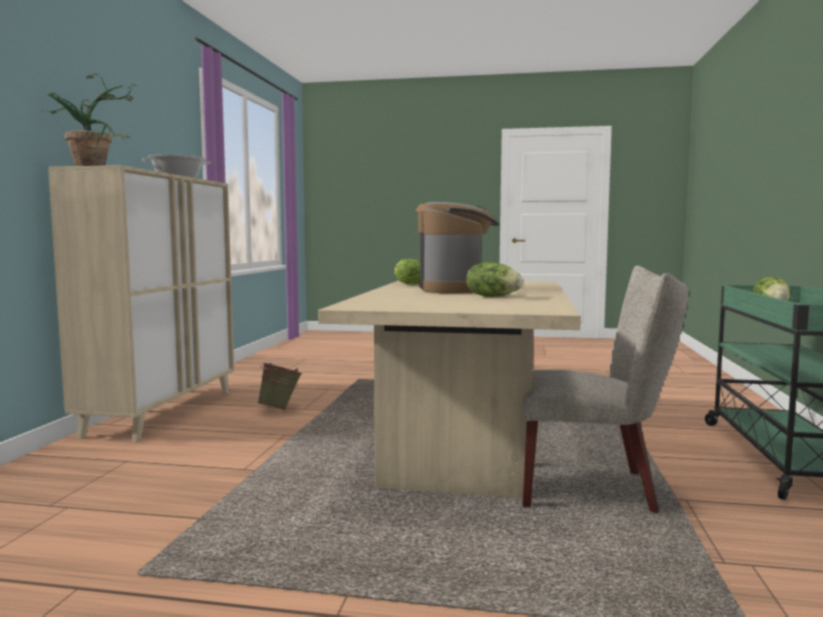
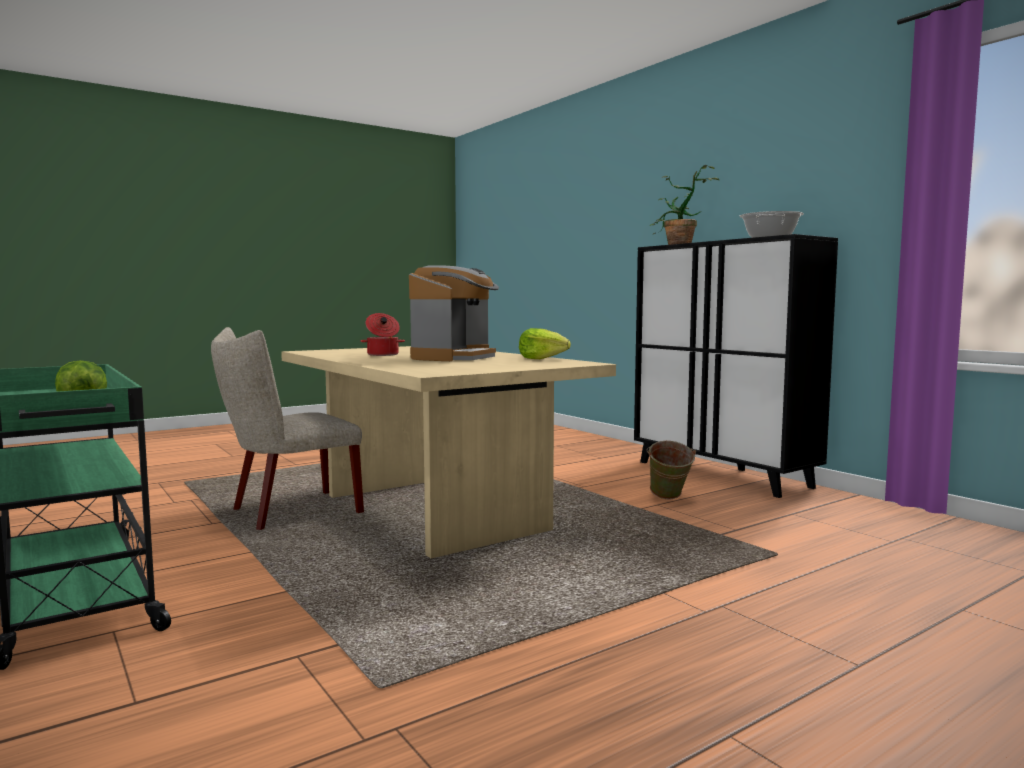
camera: 135 degrees right, 0 degrees up
(162, 412) = (722, 474): beige cabinet -> black cabinet
(454, 289) = (454, 357): coffee machine -> coffee machine turned 105 degrees counterclockwise
(493, 297) = (382, 355): lettuce -> cooking pot

